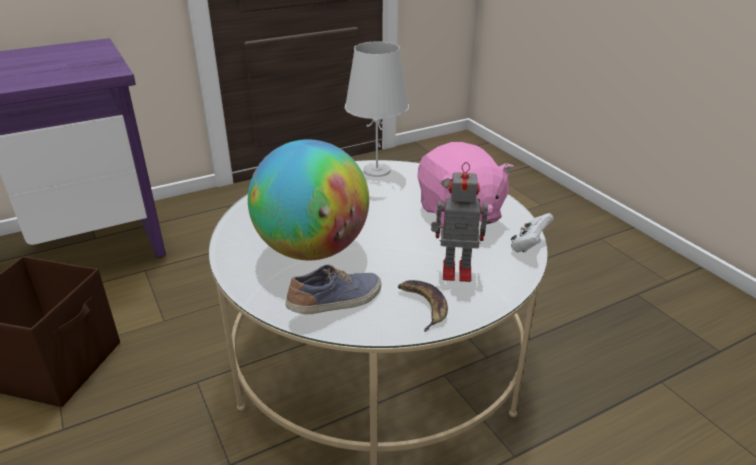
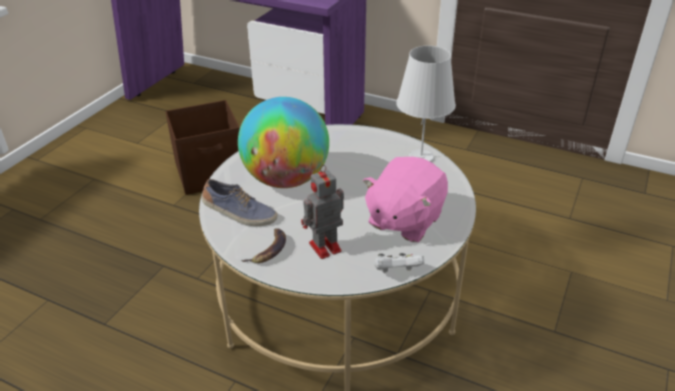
camera: 55 degrees right, 5 degrees up
(454, 271) = (323, 247): toy robot -> toy robot turned 90 degrees counterclockwise

